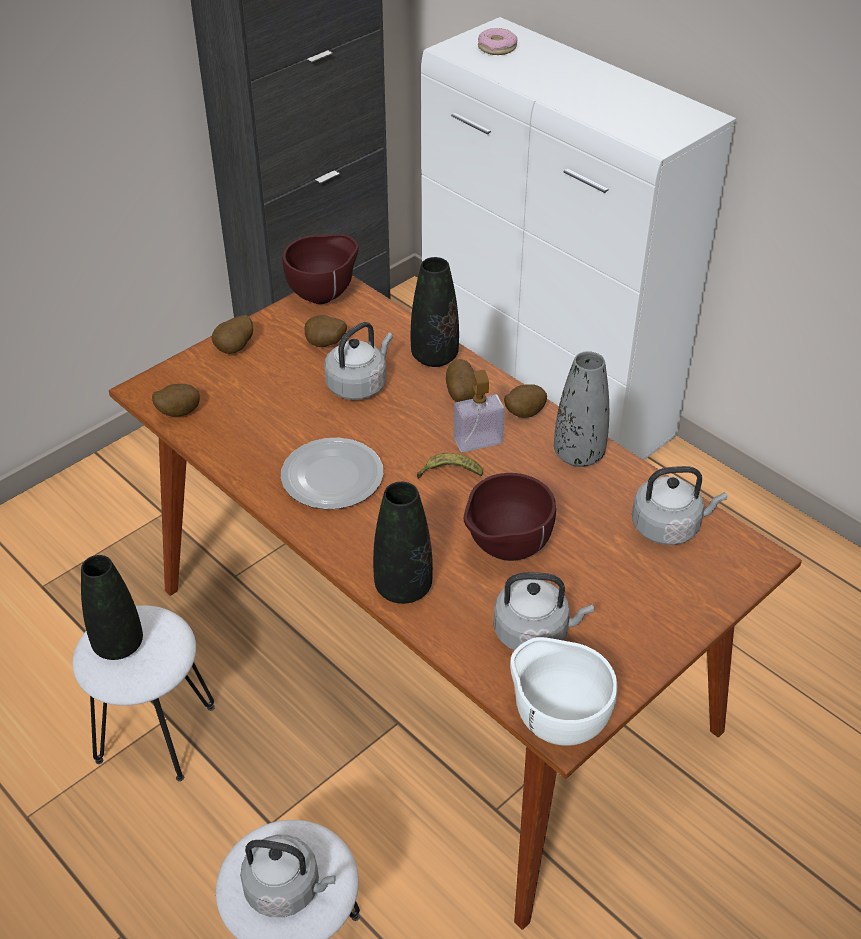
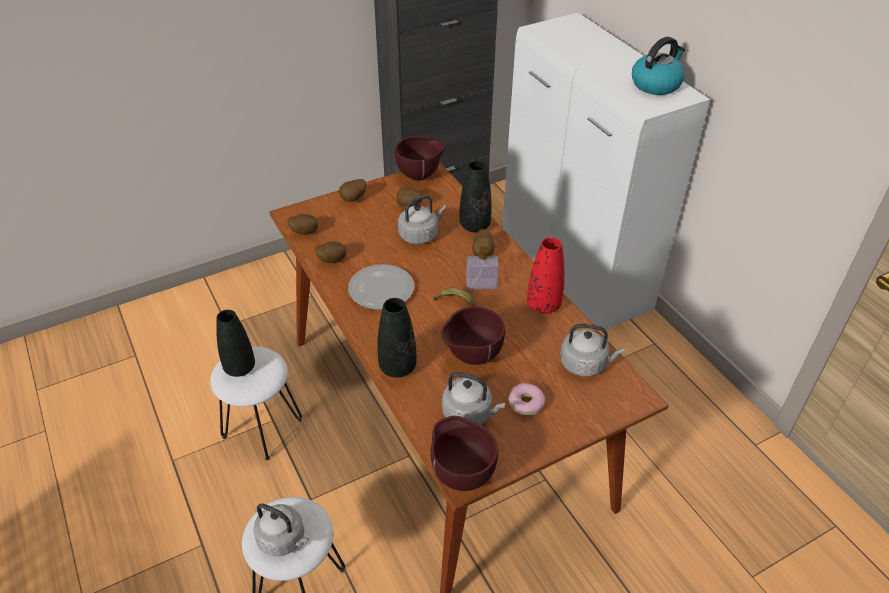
camera: 15 degrees right, 0 degrees up
(497, 48) = (566, 32): donut -> donut (526, 403)
(523, 414) = (517, 272): potato -> potato (331, 260)
(556, 721) = (461, 473): white bowl -> brown bowl
(578, 455) = (543, 305): grey vase -> red vase
(655, 107) = (656, 84): none -> kettle

